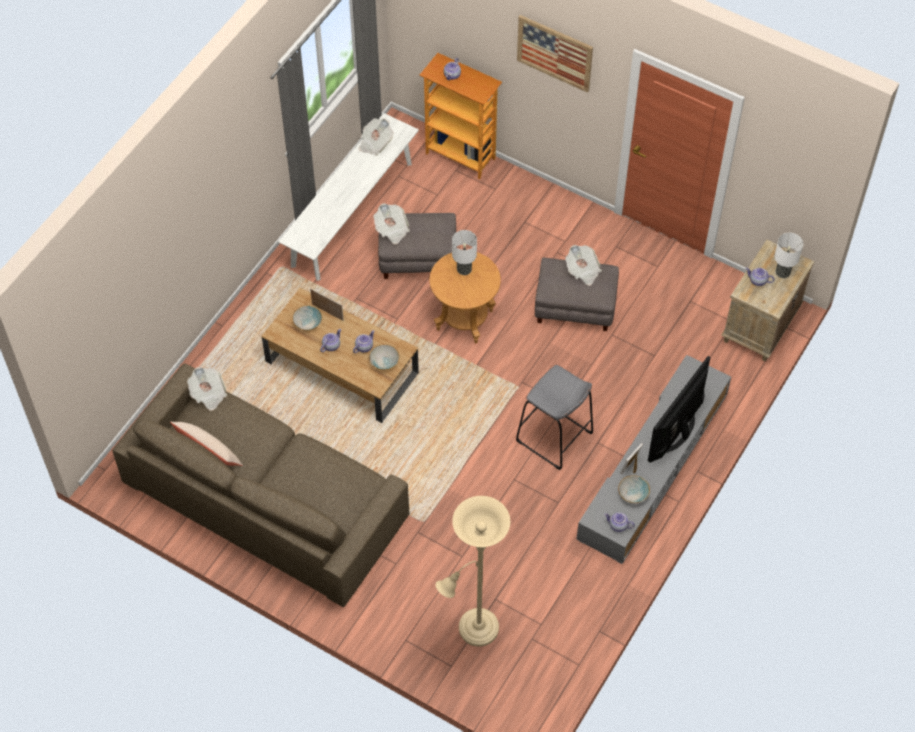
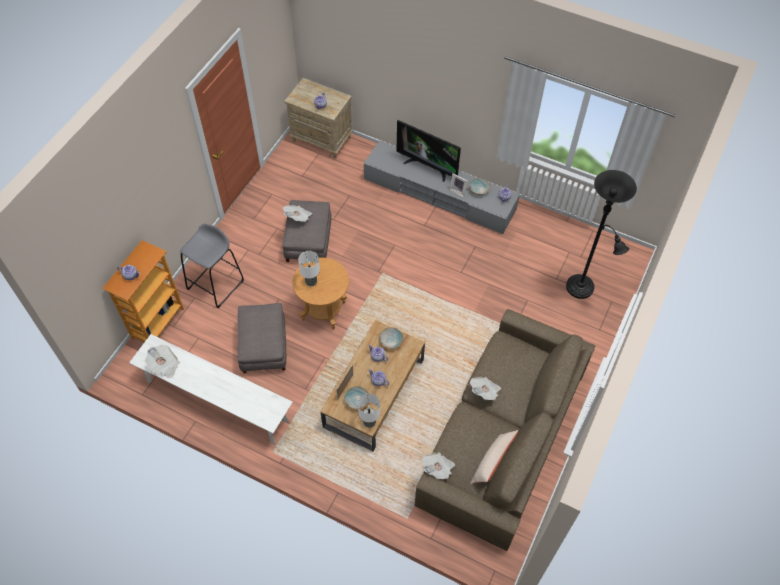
camera: 95 degrees left, 0 degrees up
(392, 229) = (258, 346): newspaper -> newspaper (485, 391)
(474, 631) = (582, 289): beige floor lamp -> black floor lamp
(554, 53) = (154, 166): picture -> none
(554, 437) = (423, 250): grey stool -> grey stool (216, 285)
(782, 272) = (313, 93): table lamp -> table lamp (369, 422)

